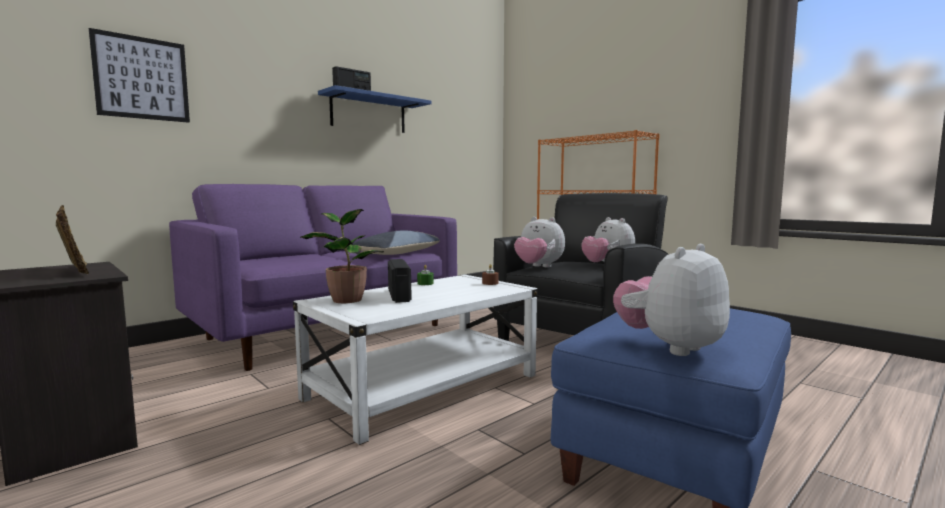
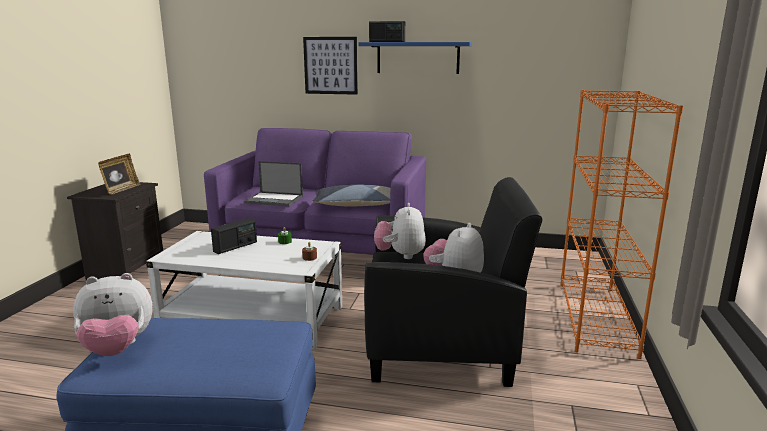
camera: 55 degrees right, 10 degrees up
(142, 78) = (244, 51): picture -> picture (330, 65)
(306, 262) = (275, 199): none -> laptop
(345, 300) = (209, 239): potted plant -> none
(670, 347) = (117, 348): plush toy -> plush toy turned 150 degrees clockwise

